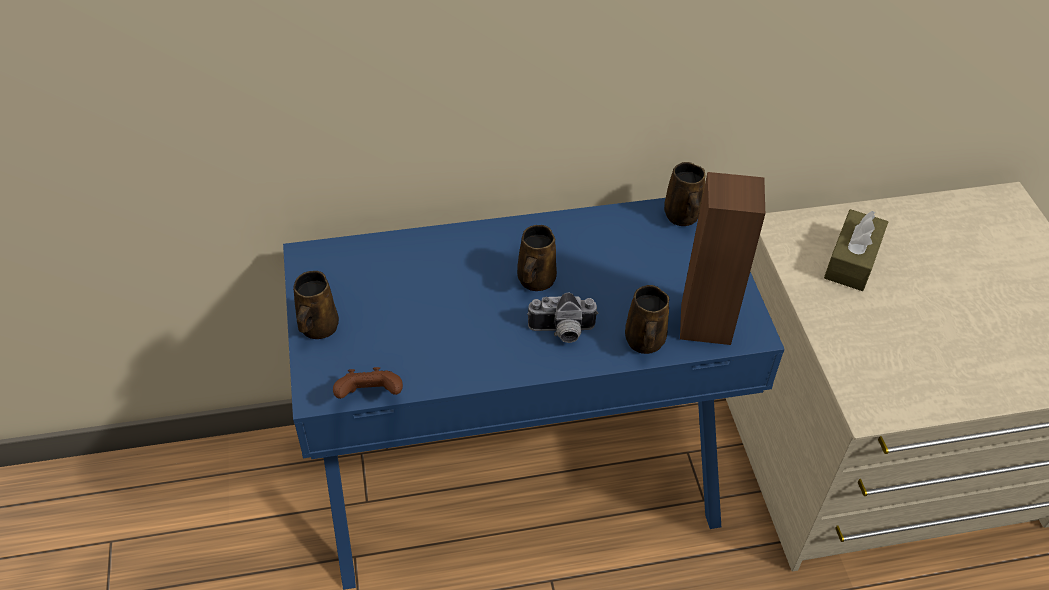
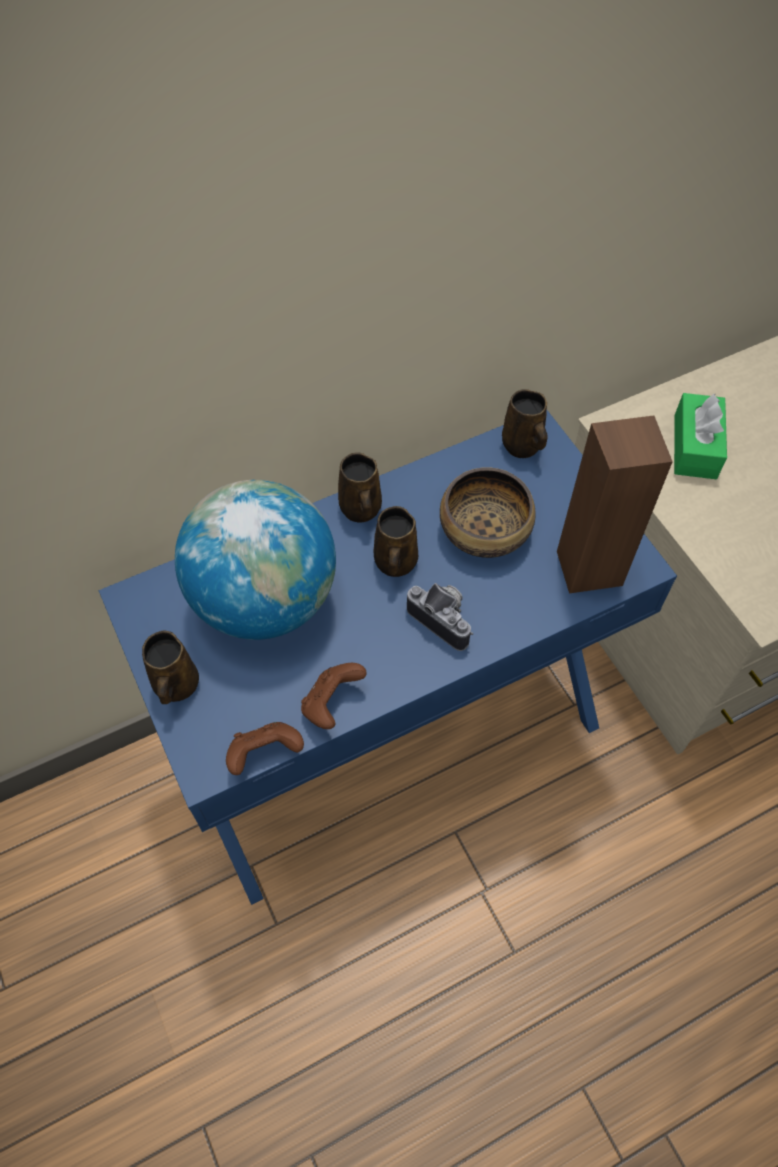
camera: 15 degrees left, 10 degrees up
(414, 282) = (264, 600): none -> globe
(440, 372) = (331, 703): none -> brown game controller
(562, 332) = (445, 618): camera -> camera turned 120 degrees counterclockwise
(624, 273) = (485, 529): none -> bowl
(644, 342) = (534, 607): brown mug -> brown mug (361, 510)
(852, 260) = (695, 446): brown tissue box -> green tissue box

